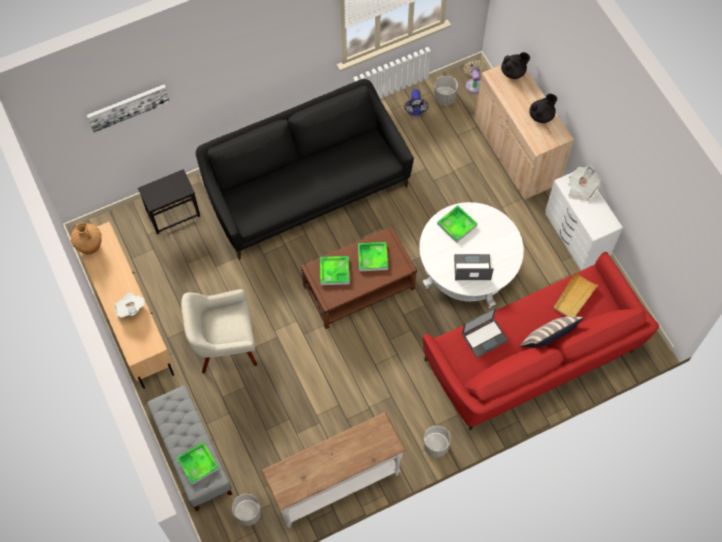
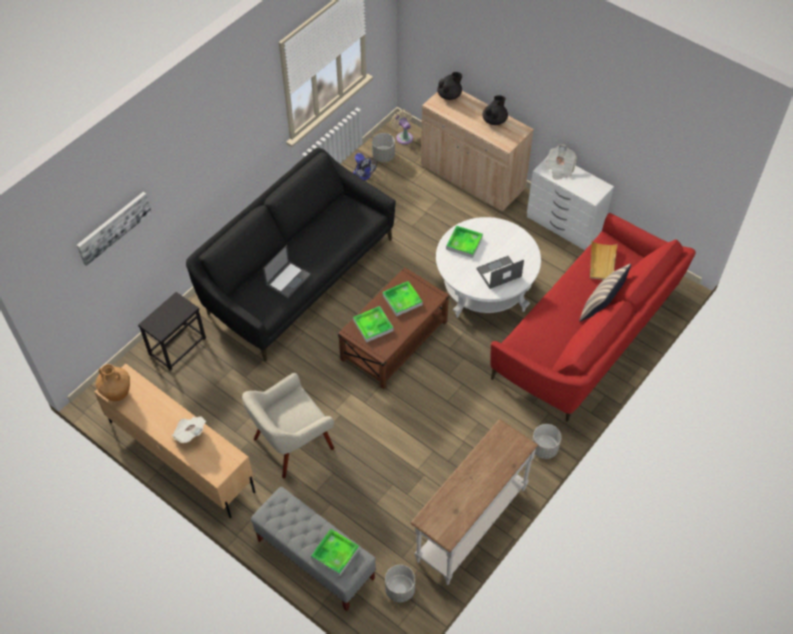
camera: 25 degrees left, 10 degrees down
(485, 337) = (544, 325): laptop -> laptop (288, 279)

